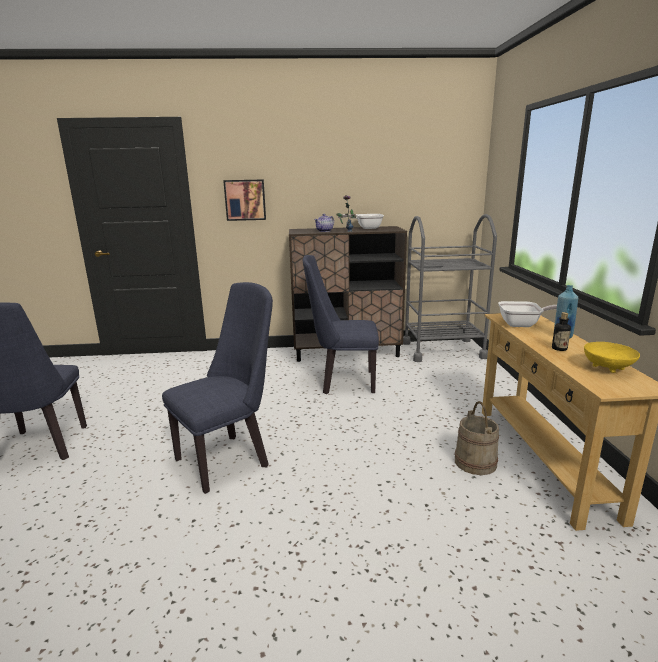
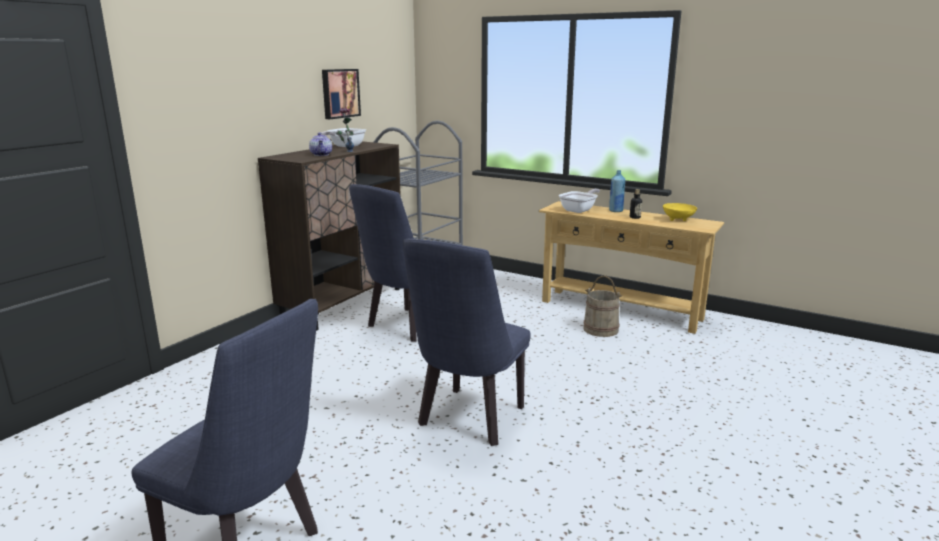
camera: 55 degrees left, 0 degrees up
(229, 459) = (468, 420): blue chair -> blue chair turned 150 degrees counterclockwise
(245, 200) = (200, 121): picture -> picture (339, 93)

